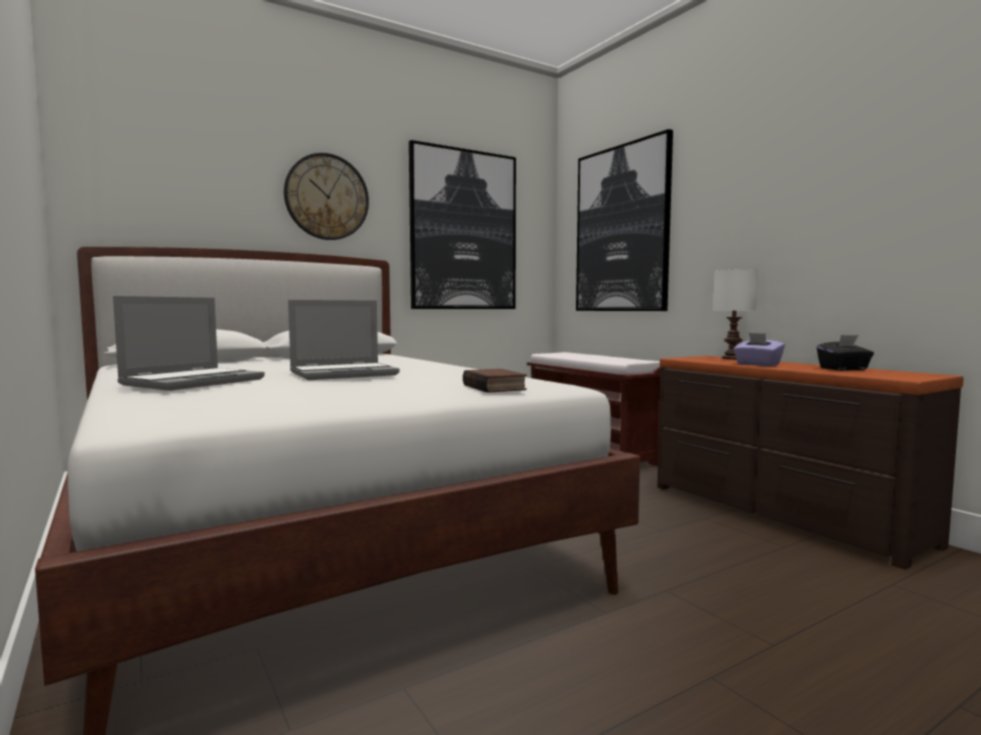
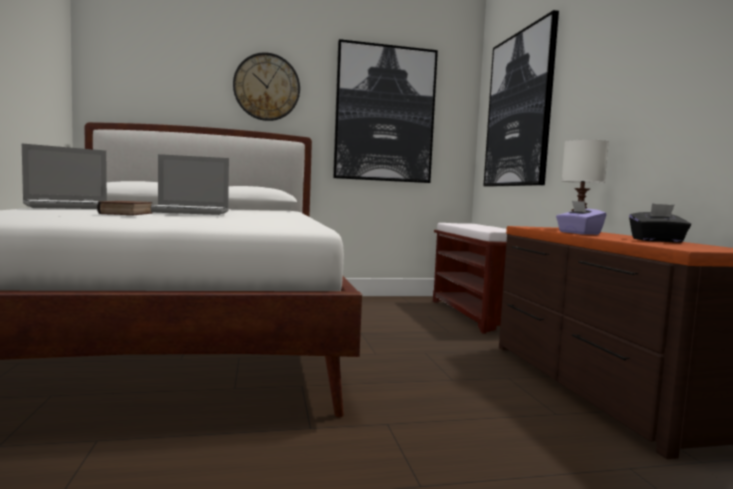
camera: 20 degrees right, 0 degrees up
(496, 387) = (245, 222): book -> book (127, 213)

